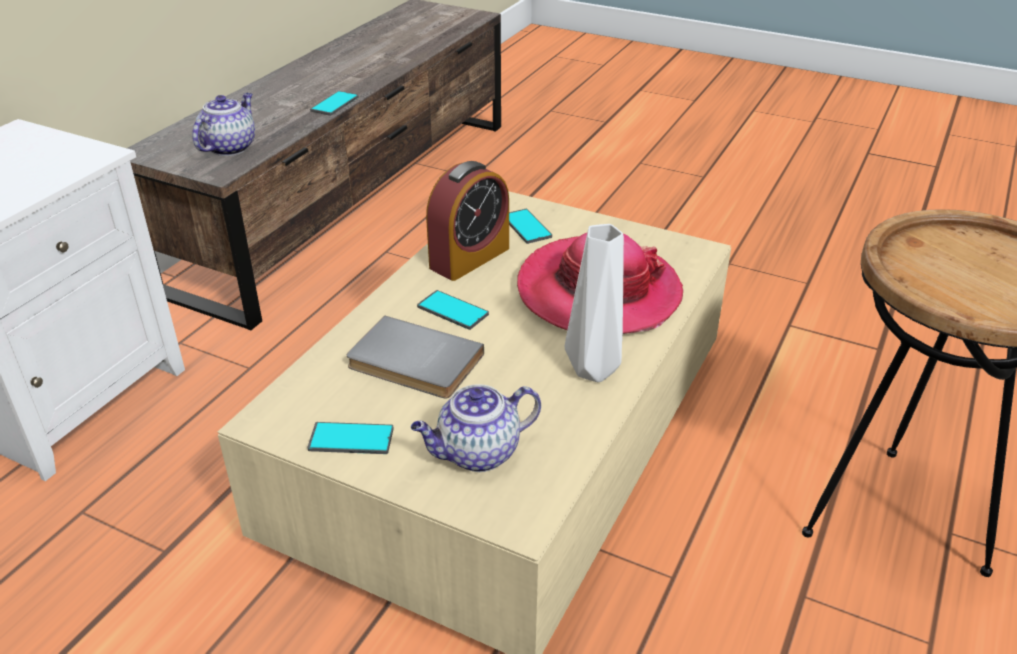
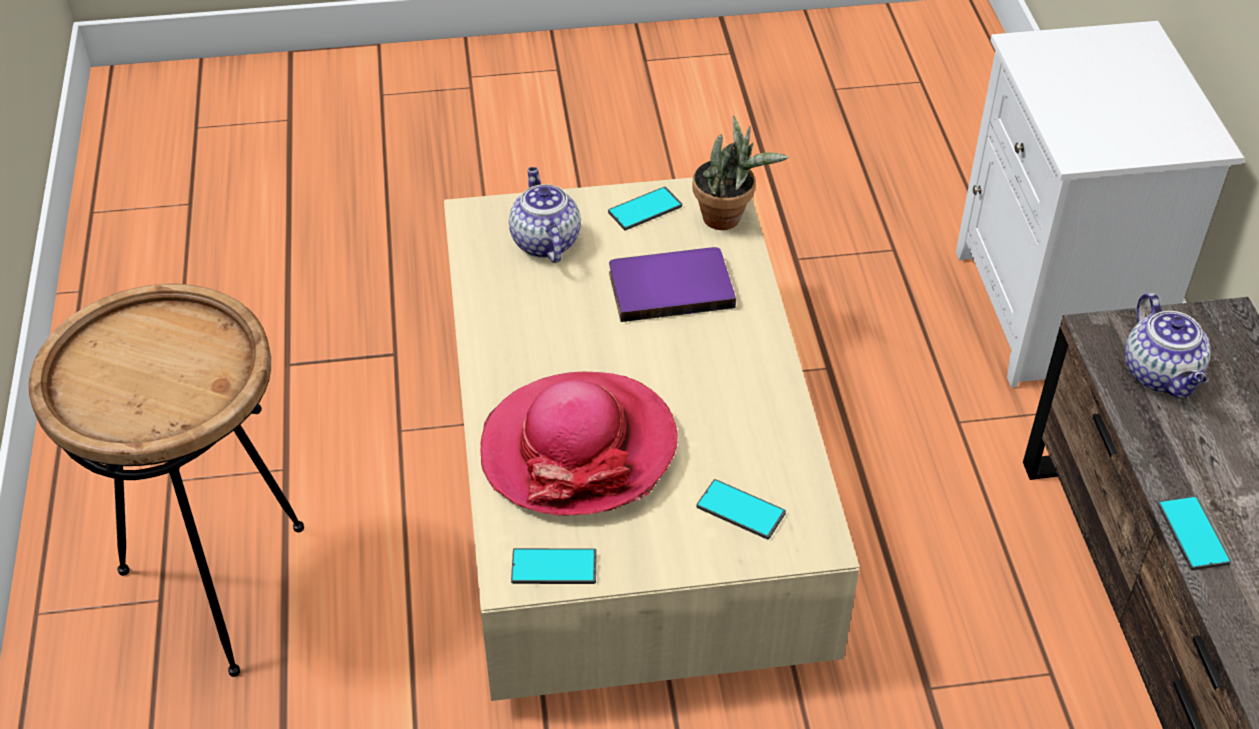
camera: 145 degrees right, 10 degrees up
(294, 394) = (728, 218): none -> potted plant
(413, 363) = (670, 286): grey book -> purple book
(452, 311) = (695, 353): phone -> phone (554, 567)
(469, 258) = (751, 427): alarm clock -> none
(477, 454) = (544, 241): teapot -> teapot turned 45 degrees counterclockwise
(593, 369) = (514, 354): white vase -> none

